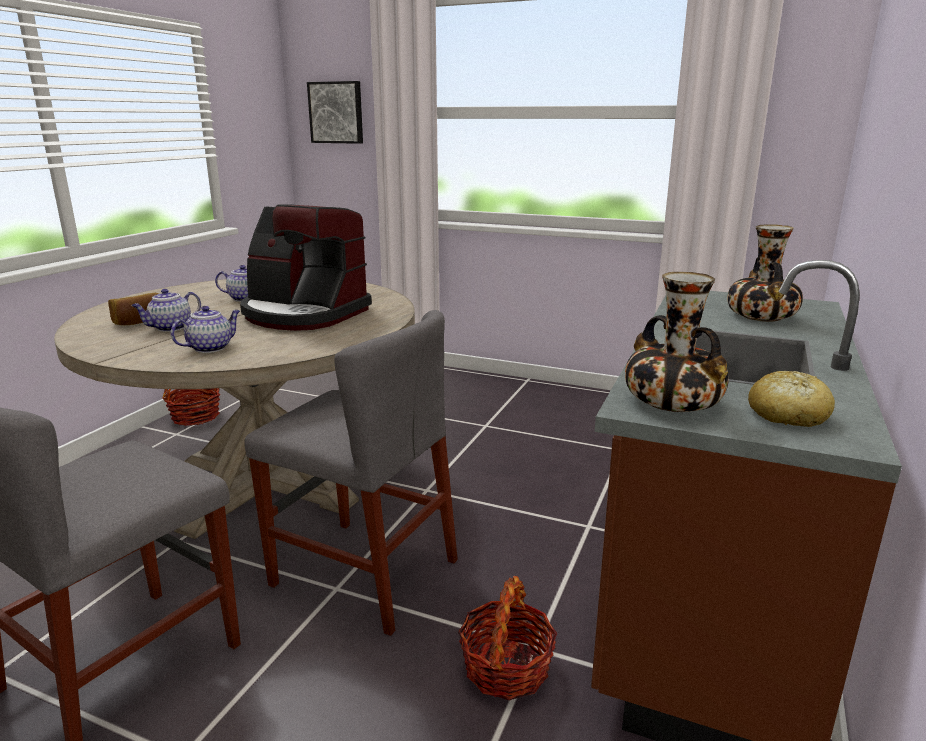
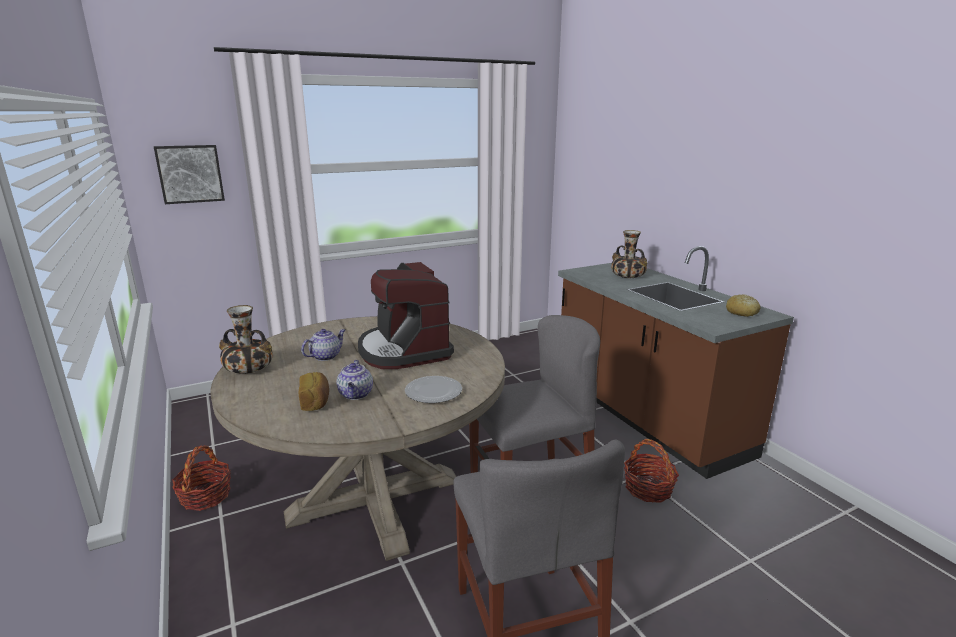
camera: 50 degrees left, 0 degrees up
(211, 348) = (433, 391): teapot -> plate
(303, 314) = (404, 350): coffee machine -> coffee machine turned 90 degrees clockwise
(671, 401) = (712, 321): vase -> vase (248, 368)

